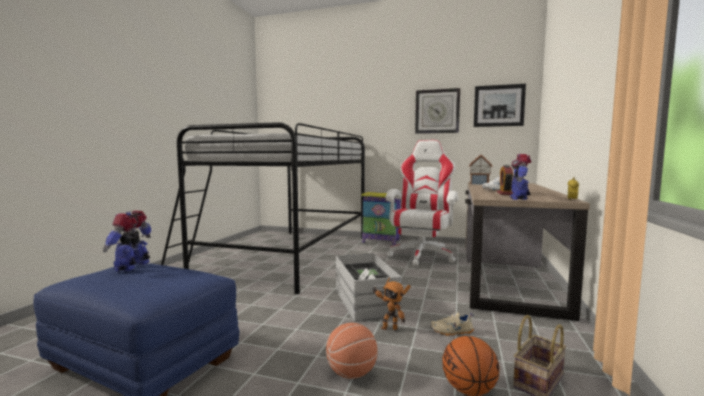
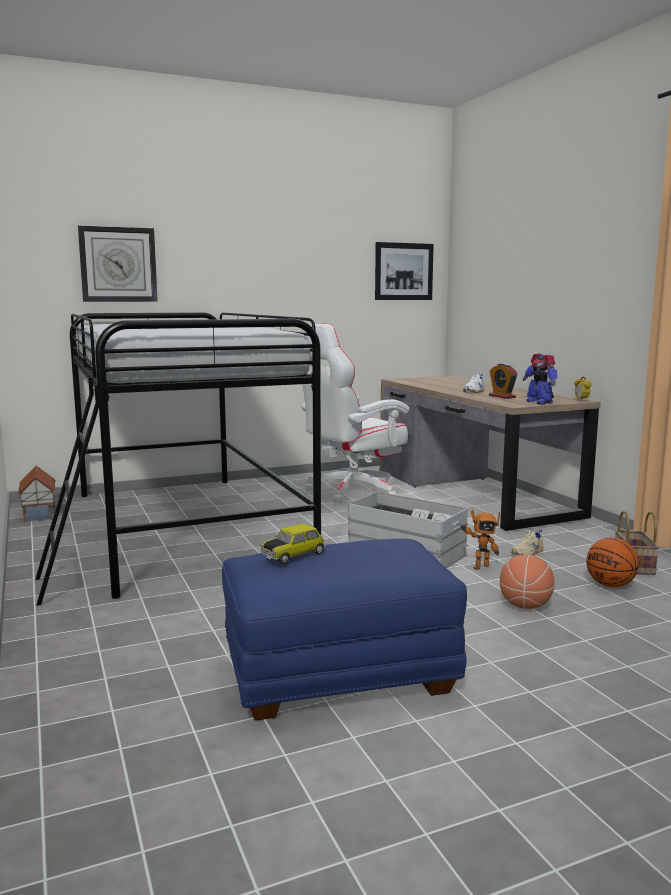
camera: 40 degrees left, 5 degrees up
(133, 266) = (293, 554): toy robot -> toy car
(381, 242) = (264, 483): nightstand -> none
(421, 256) = (353, 491): white office chair -> white office chair turned 105 degrees counterclockwise
(437, 111) = (328, 275): wall clock -> wall clock (118, 264)
(480, 183) = (409, 381): toy house -> toy house (40, 514)

